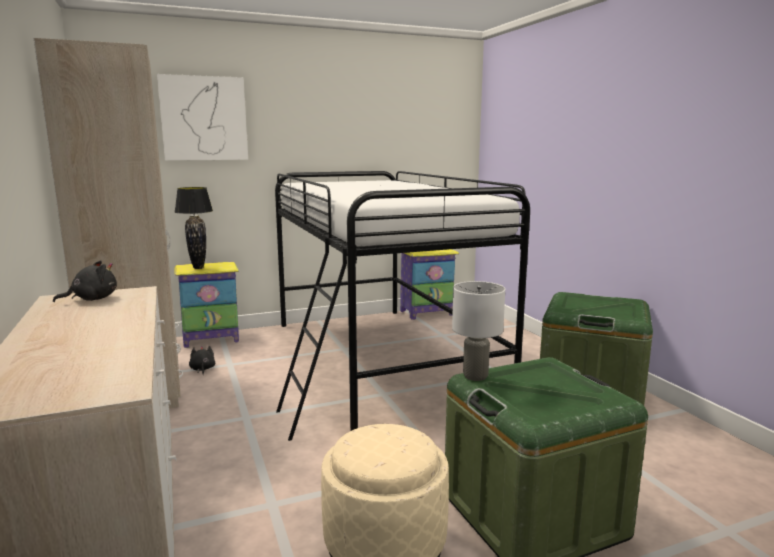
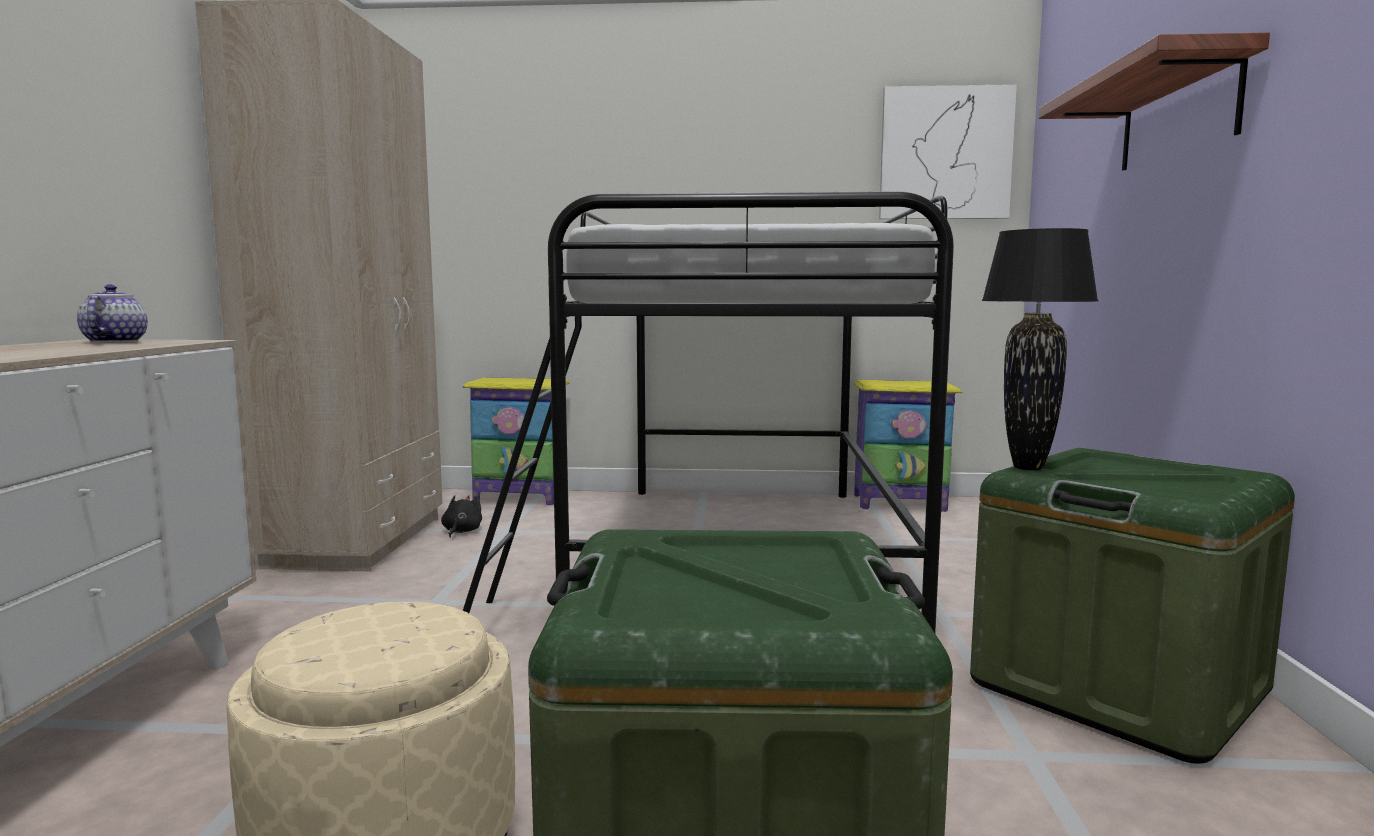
camera: 25 degrees right, 5 degrees down
(92, 299) = (115, 342): black plush toy -> teapot
(198, 268) = (502, 381): black table lamp -> black table lamp (1027, 468)
(204, 118) = (536, 155): picture -> picture (945, 153)
(475, 376) = (629, 535): white table lamp -> none
(581, 133) = (1178, 115): none -> shelf

